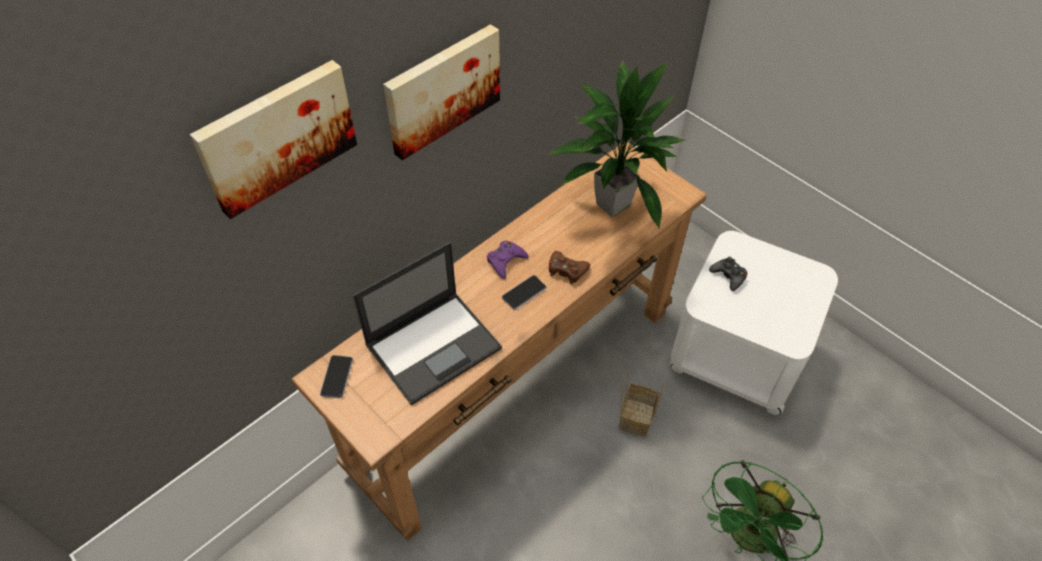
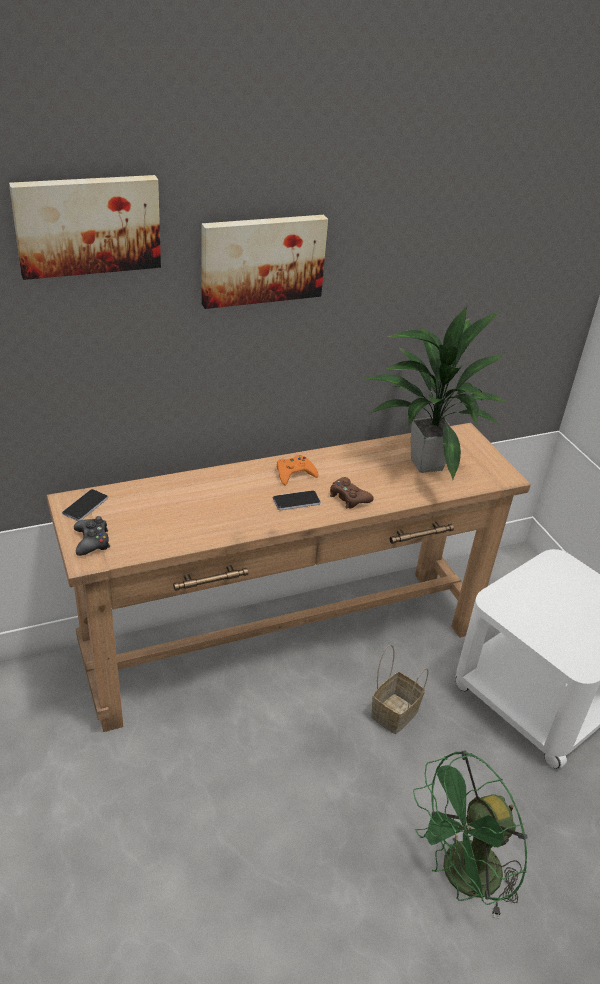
camera: 20 degrees right, 15 degrees down
(434, 345) = (187, 512): laptop -> none
(505, 261) = (294, 473): purple game controller -> orange game controller
(728, 276) = (537, 586): black game controller -> black game controller (92, 541)

